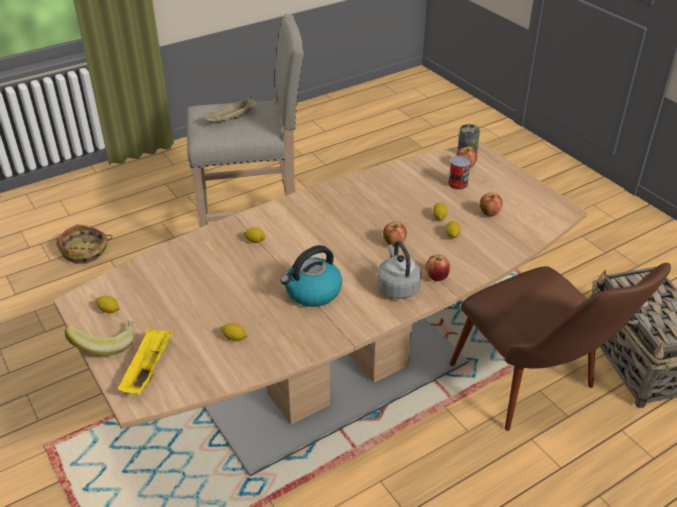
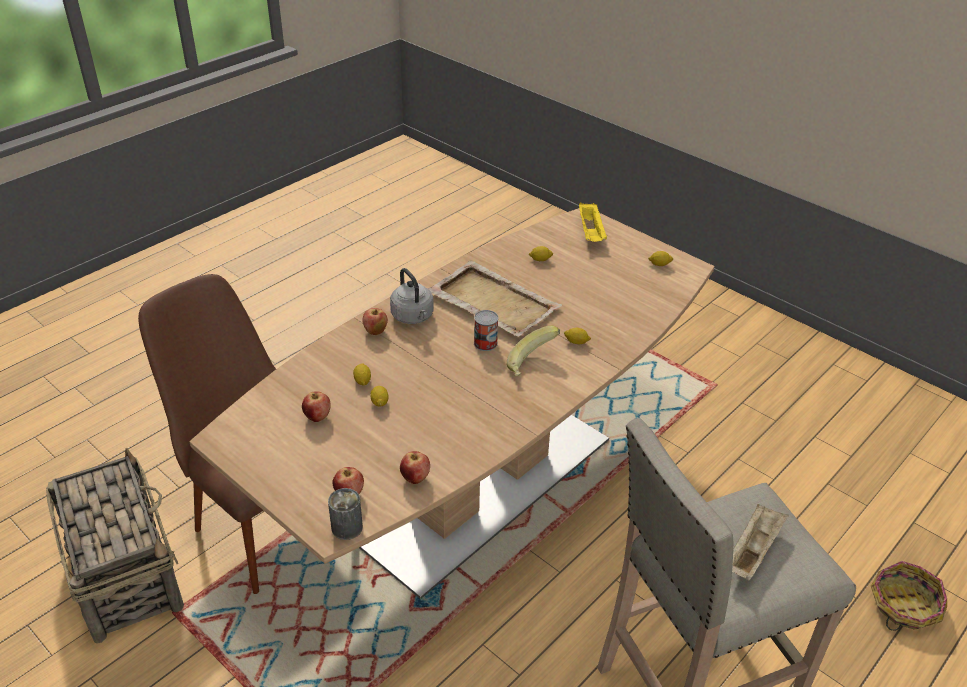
camera: 165 degrees right, 0 degrees up
(106, 344) = (638, 243): banana -> banana (532, 365)
(312, 292) = (492, 301): kettle -> beige tray
(394, 243) = (426, 361): apple -> apple (415, 478)
(457, 184) = (359, 458): can -> can (485, 343)

